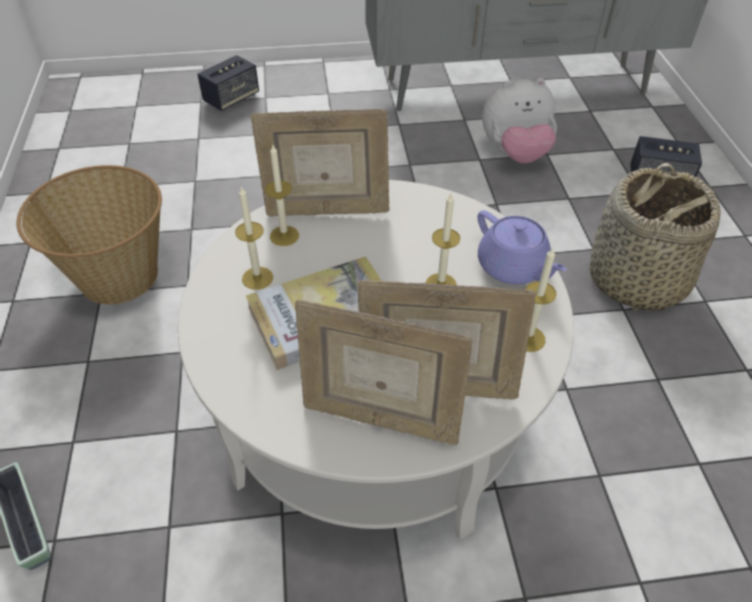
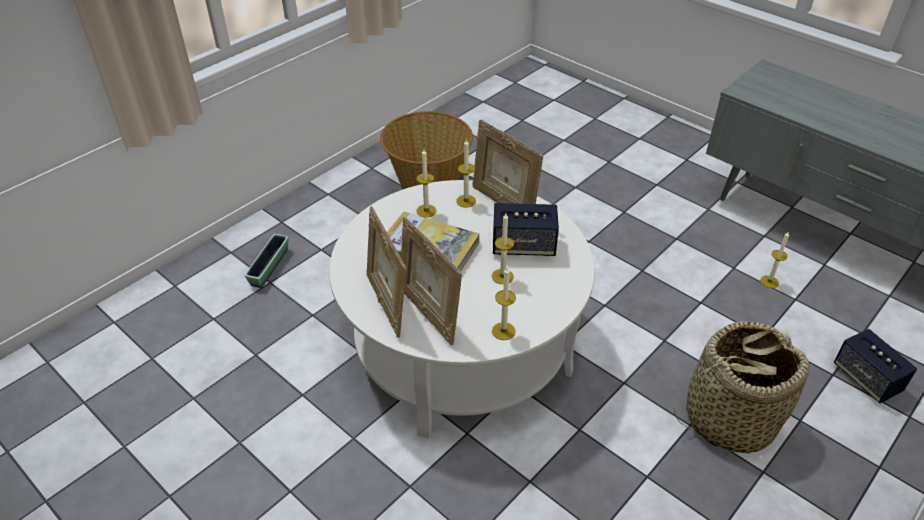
camera: 50 degrees right, 5 degrees down
(231, 98) = (616, 127): speaker -> speaker (523, 246)
(513, 267) = (552, 298): purple teapot -> none
(515, 153) = (769, 281): plush toy -> candle

